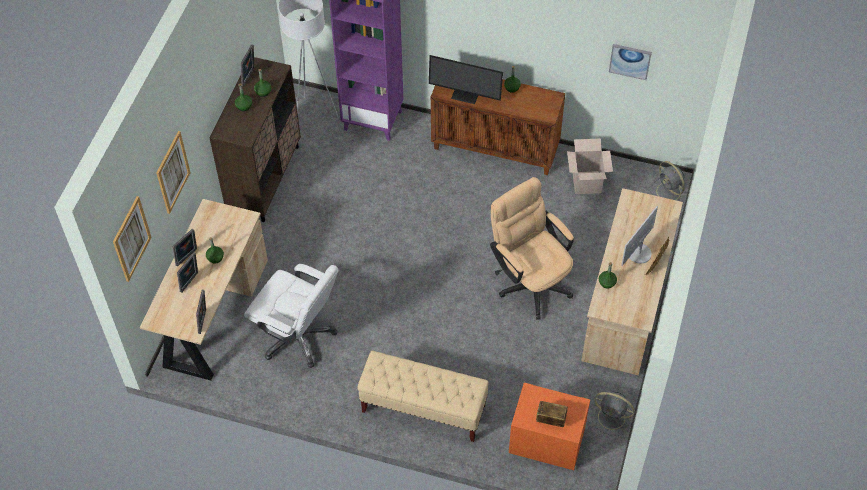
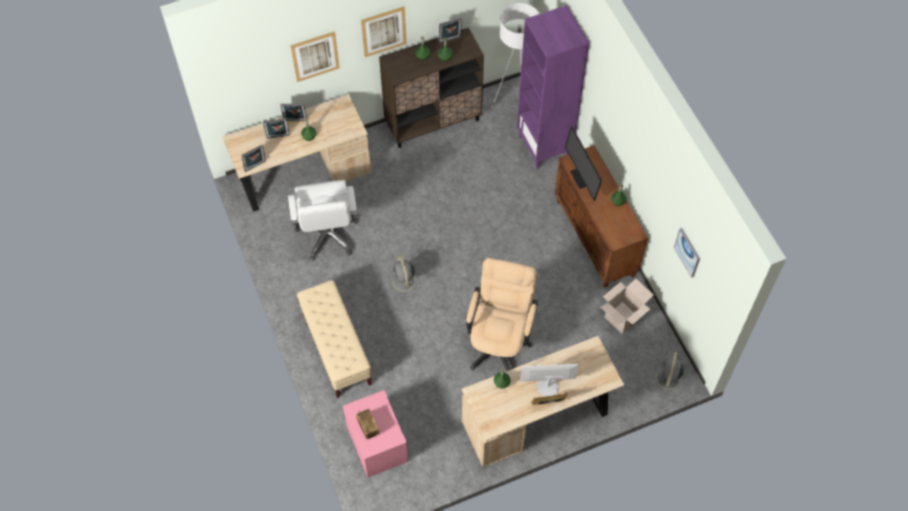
camera: 50 degrees right, 5 degrees up
(131, 239) = (237, 73): picture -> picture (383, 31)
(546, 440) = (377, 443): orange nightstand -> pink nightstand
(612, 418) = (432, 474): grey fan -> grey fan (404, 282)

